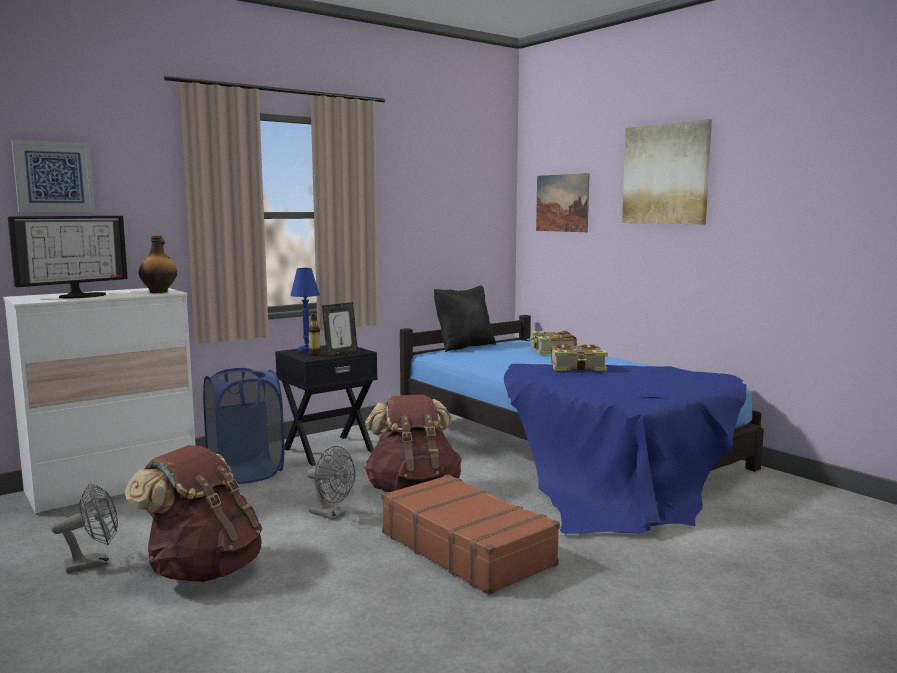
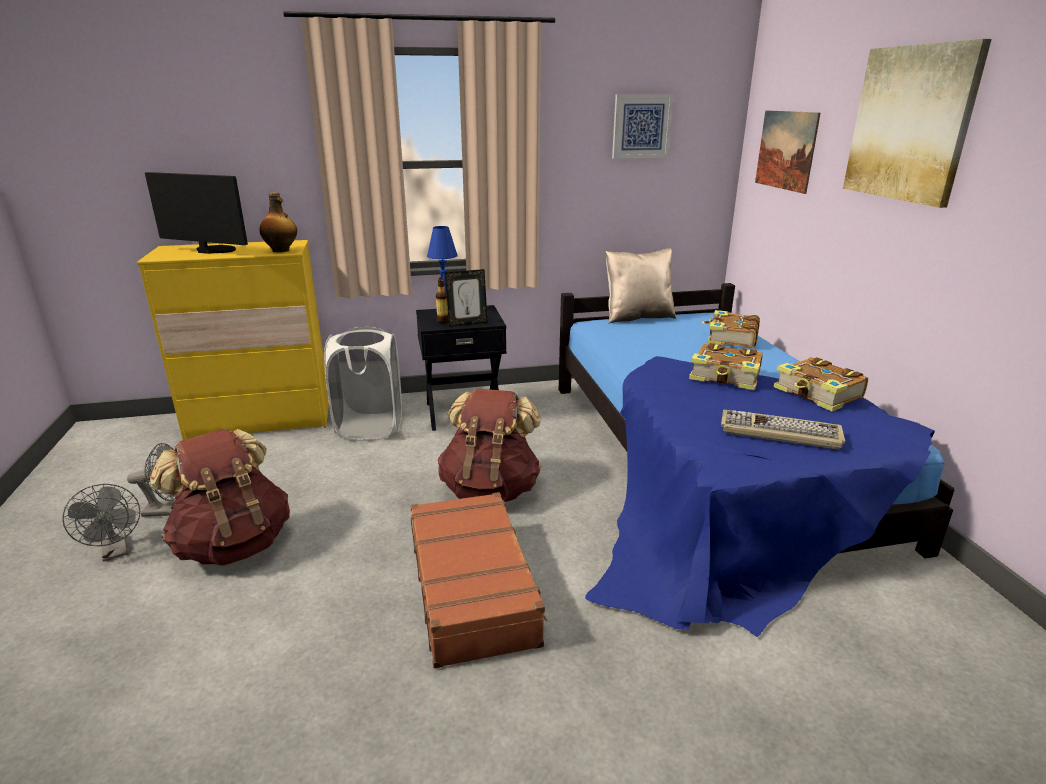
camera: 25 degrees right, 15 degrees up
(54, 177) = (191, 129): picture -> picture (641, 126)
(81, 295) = (212, 250): monitor -> monitor turned 135 degrees counterclockwise
(112, 486) = (260, 420): white dresser -> yellow dresser
(245, 473) = (370, 427): blue laundry basket -> white laundry basket
(331, 514) = (392, 502): grey fan -> grey fan (116, 552)
(464, 346) = (637, 317): black pillow -> beige pillow
(650, 368) = (818, 394): none -> book
(650, 385) = (779, 432): none -> keyboard

